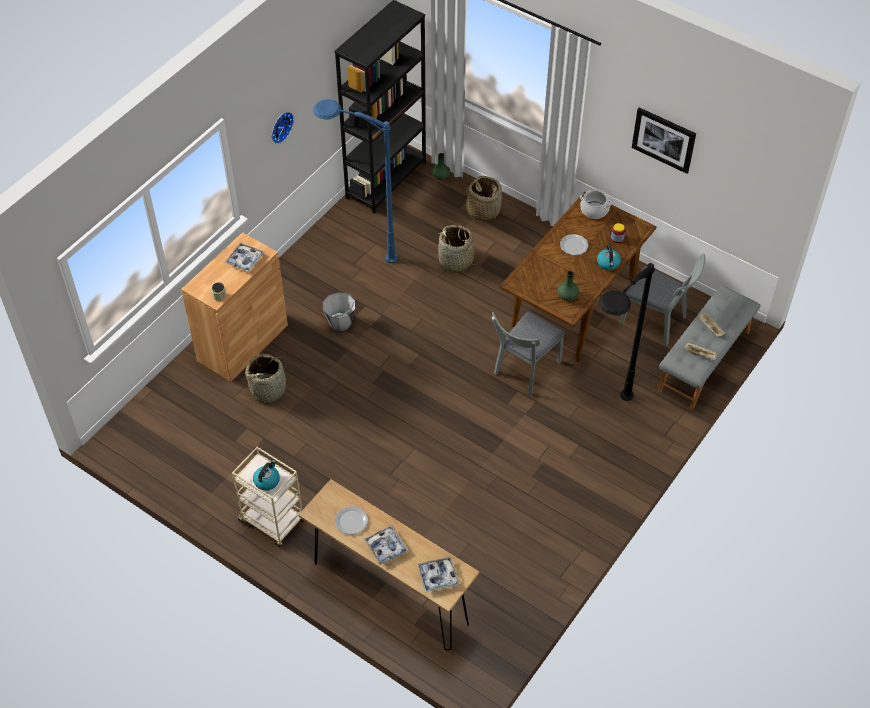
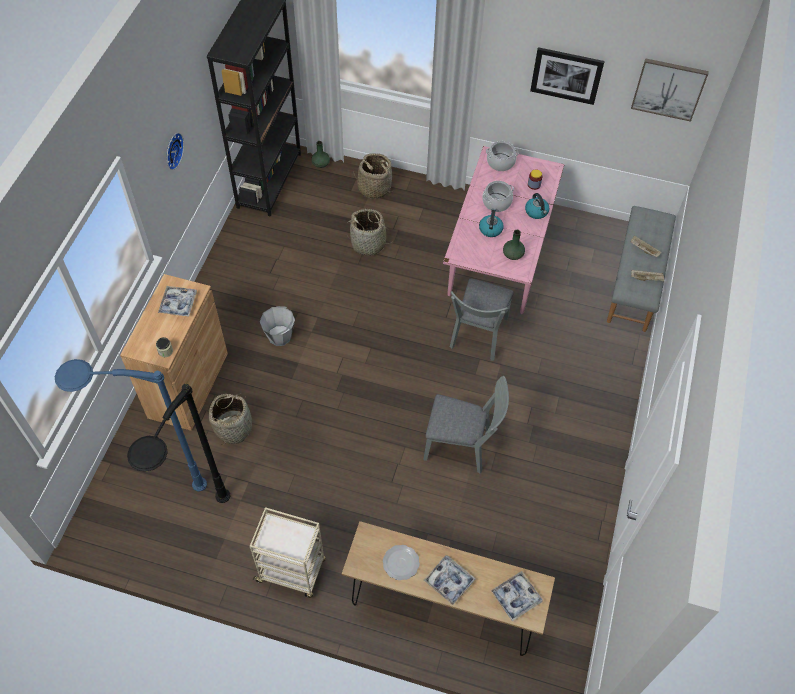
camera: 20 degrees left, 5 degrees up
(267, 480) = (288, 541): kettle -> kettle (490, 229)
(353, 251) = (264, 259): blue floor lamp -> blue floor lamp (152, 487)
(572, 310) = (497, 264): brown dining table -> pink dining table
(573, 246) = (496, 202): plate -> cooking pot
(603, 423) = (571, 368): black floor lamp -> black floor lamp (203, 538)
(657, 322) = (578, 255): grey chair -> grey chair (462, 447)
(753, 173) = (668, 89): none -> picture

